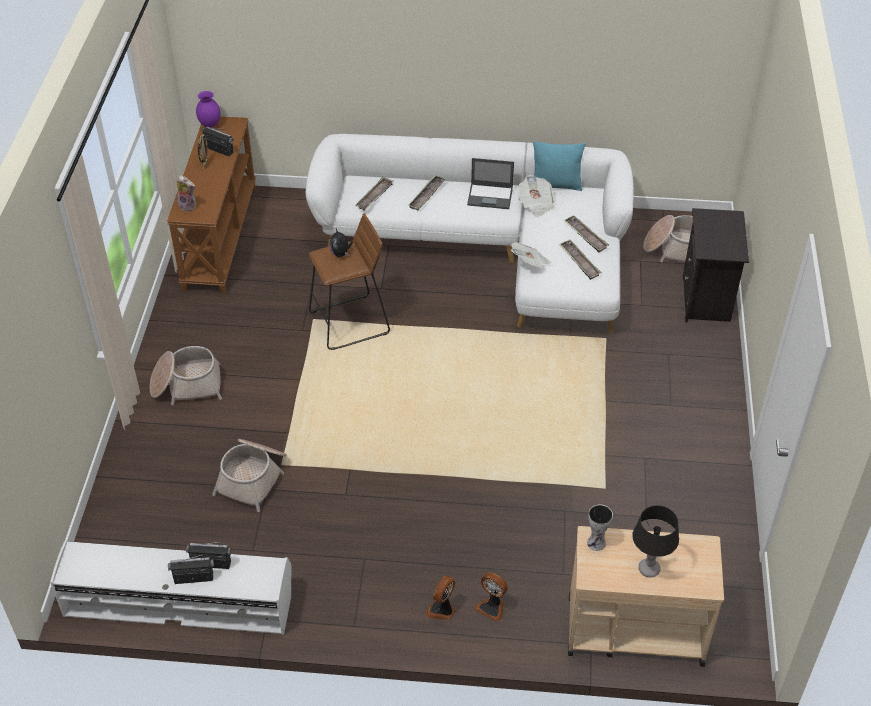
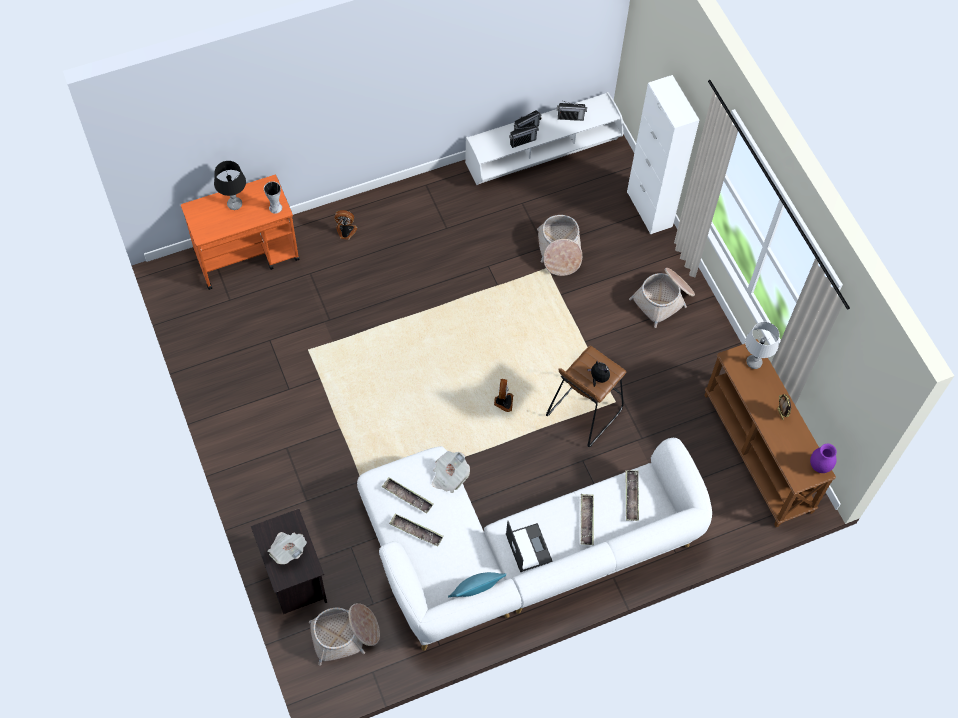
camera: 150 degrees right, 15 degrees up
(115, 480) = (649, 209): none -> white cabinet
(188, 205) = (754, 362): plush toy -> grey table lamp
(219, 150) = (784, 438): radio -> radio (570, 117)
(442, 610) = (376, 217): fan -> fan (503, 402)
(490, 196) = (528, 547): laptop -> laptop turned 90 degrees clockwise
(535, 204) = (481, 554): newspaper -> newspaper (287, 550)
(634, 630) = (247, 255): beige cart -> orange cart

